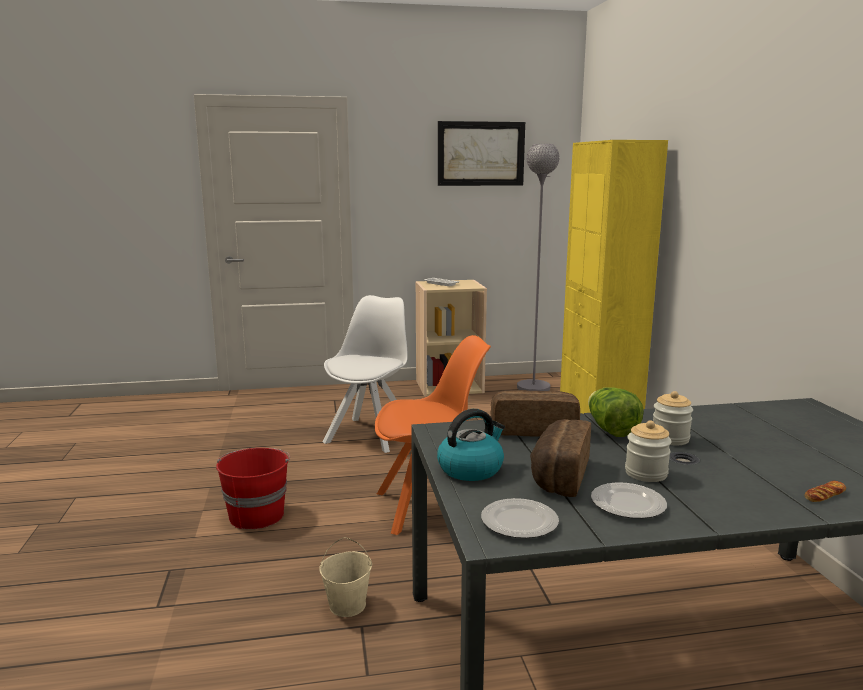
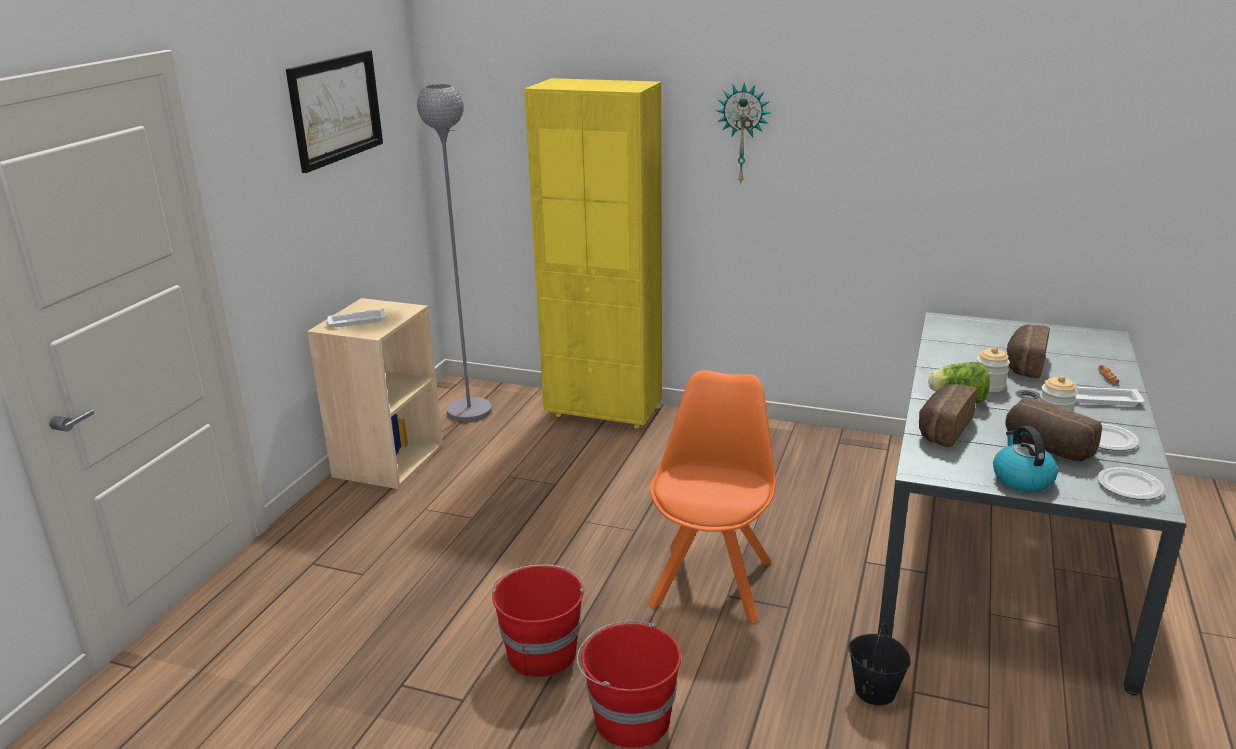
camera: 60 degrees left, 10 degrees up
(303, 473) = (541, 652): none -> red bucket
(347, 605) = (874, 691): beige bucket -> black bucket
(371, 434) = (476, 566): white chair -> none
(709, 186) = (743, 133): none -> wall clock
(745, 496) = (1102, 399): none -> white tray
(765, 449) = (1023, 364): none -> bread

